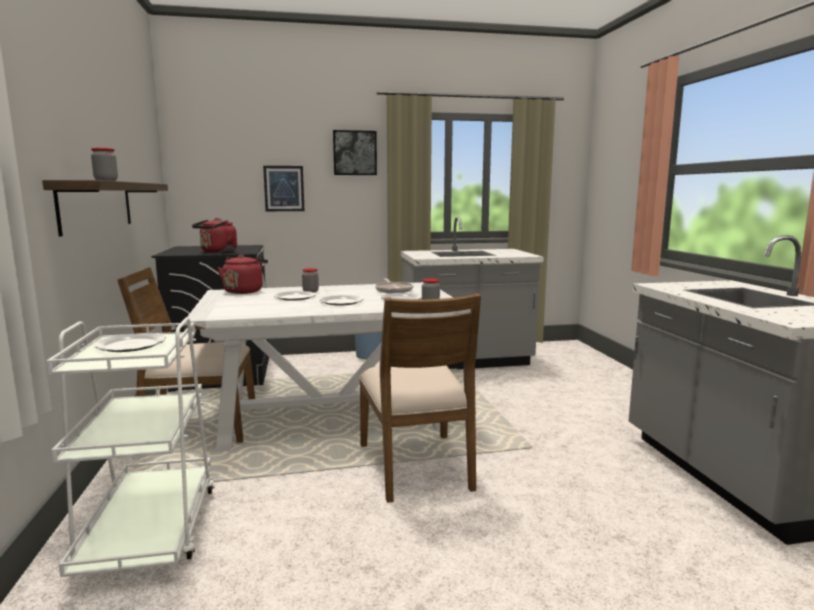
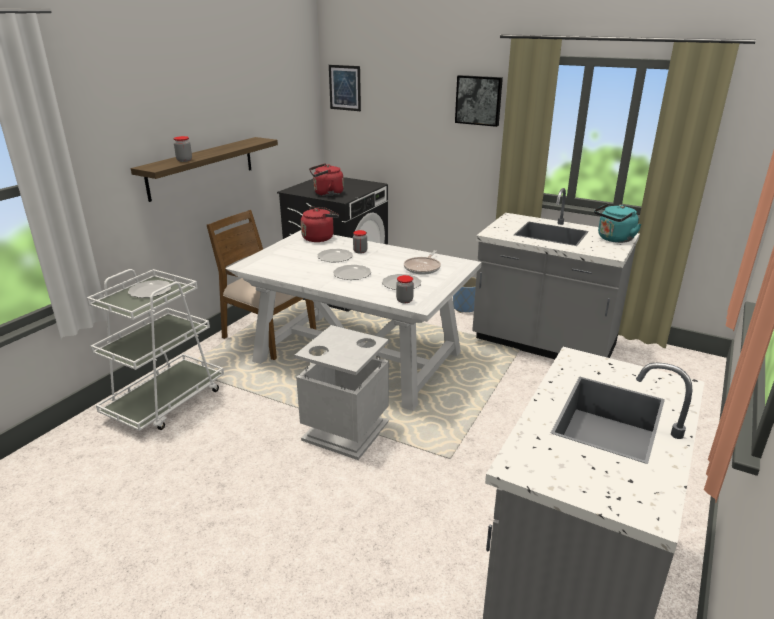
camera: 40 degrees right, 15 degrees up
(284, 188) = (411, 131): picture -> picture (345, 88)
(416, 466) = (345, 431): brown chair -> grey trash can
(508, 251) = (614, 239): none -> turquoise kettle

